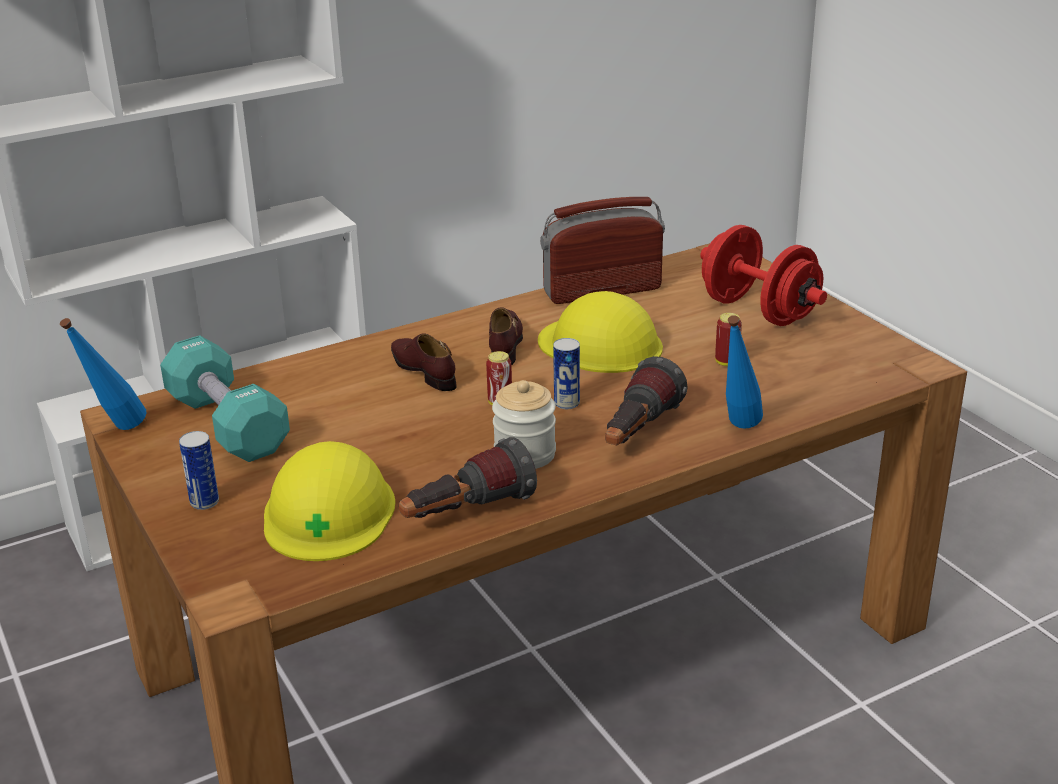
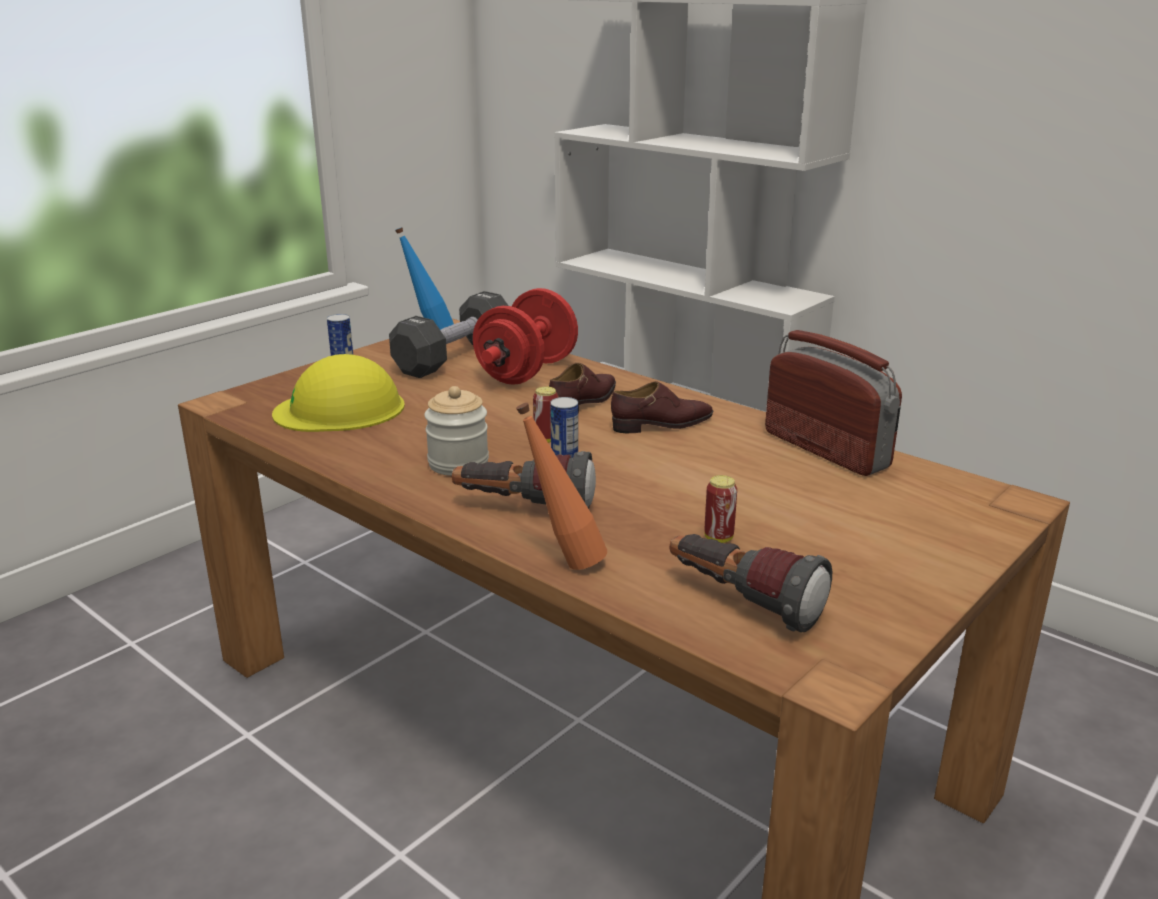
camera: 70 degrees right, 5 degrees down
(227, 424) = (454, 357): turquoise dumbbell -> black dumbbell
(466, 514) = (351, 456): flashlight -> flashlight (741, 603)
(600, 344) = (700, 466): yellow hard hat -> none
(737, 430) = (563, 562): blue bottle -> orange bottle
(759, 311) = (876, 543): red dumbbell -> red dumbbell (526, 372)

